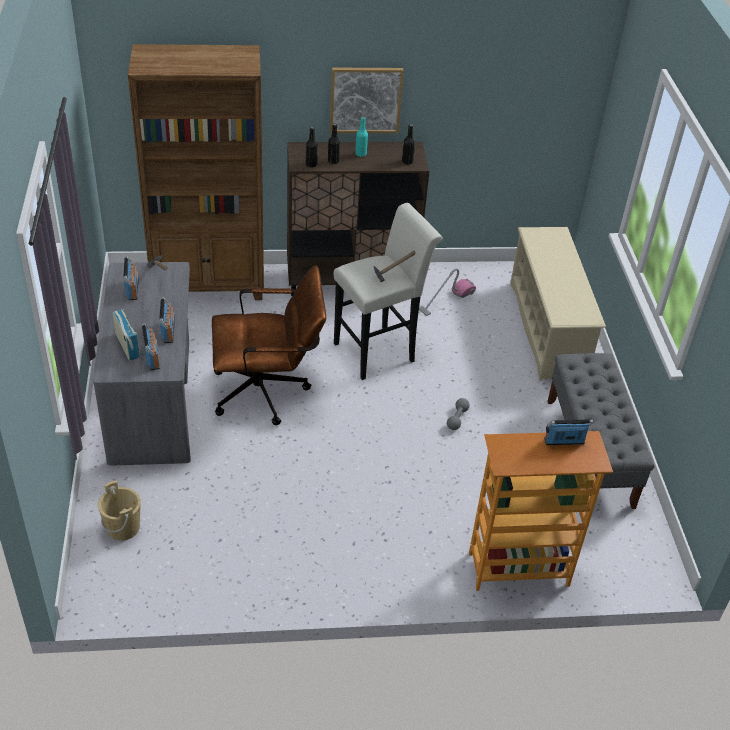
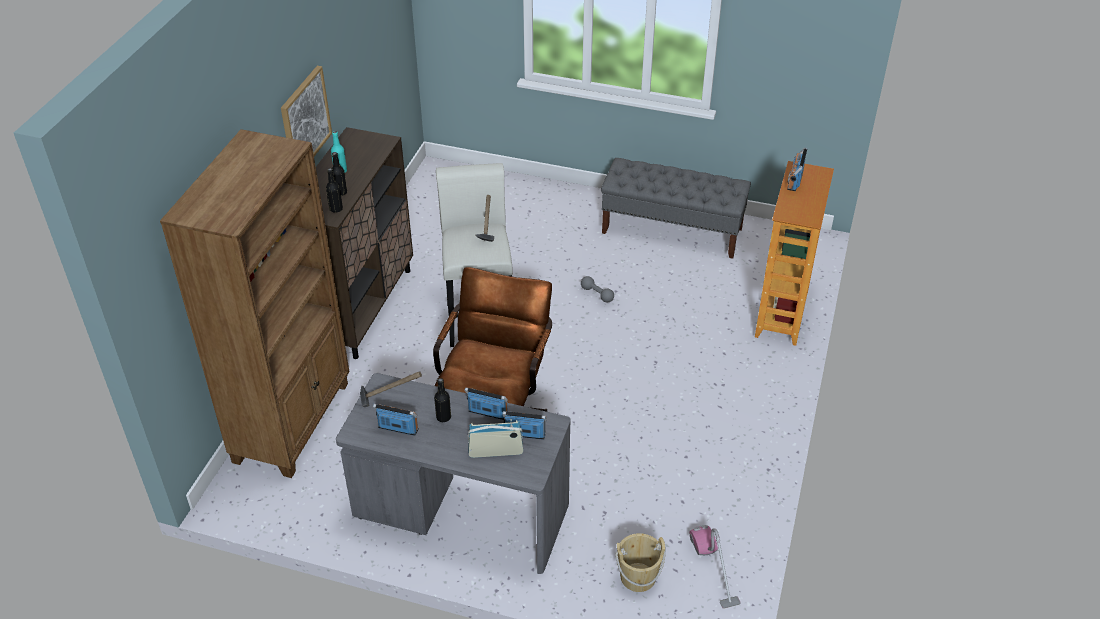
camera: 65 degrees left, 0 degrees up
(407, 161) = (375, 145): black bottle -> black bottle (443, 417)
(446, 300) = (433, 250): vacuum cleaner -> vacuum cleaner (714, 569)
(547, 329) = (511, 201): beige shoe rack -> none

